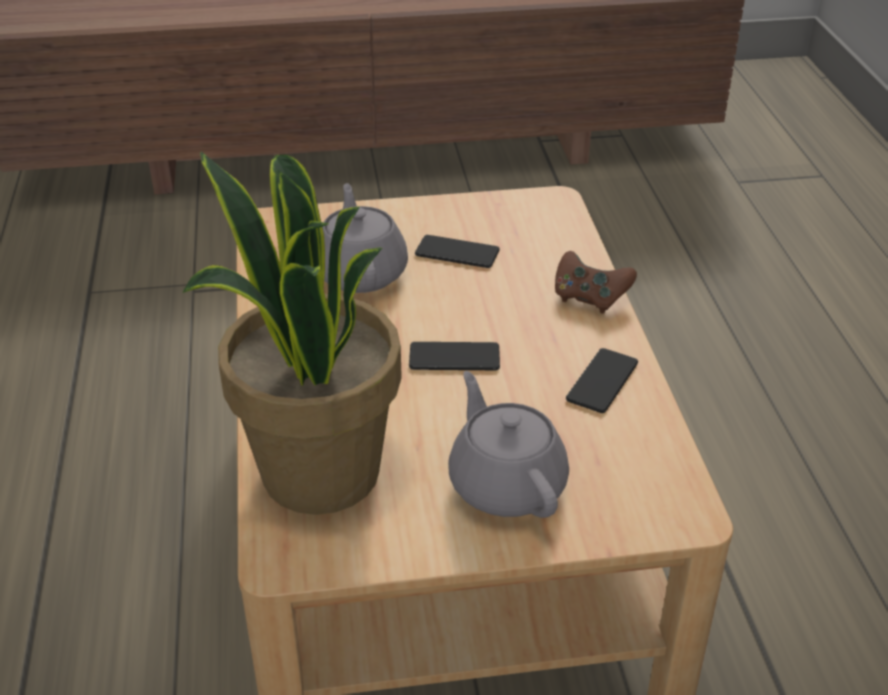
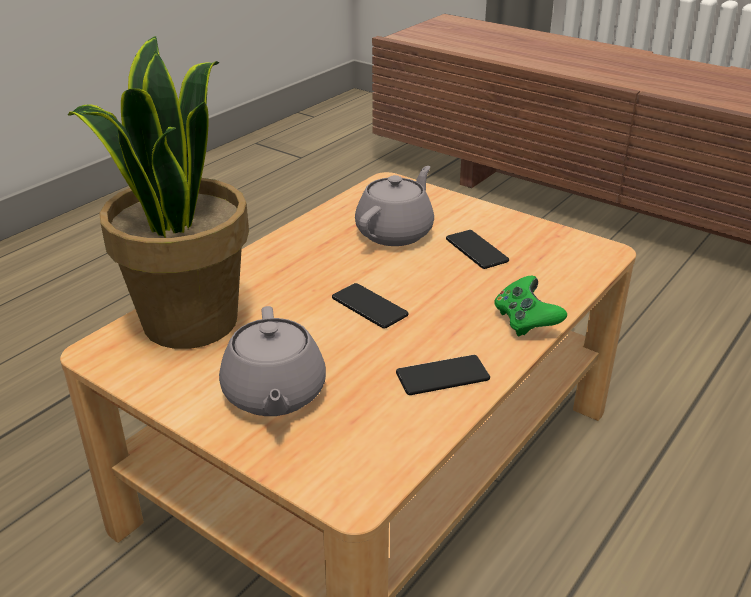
camera: 45 degrees right, 5 degrees down
(506, 484) = (274, 394): grey teapot -> grey teapot turned 150 degrees clockwise
(589, 298) = (525, 321): brown game controller -> green game controller

